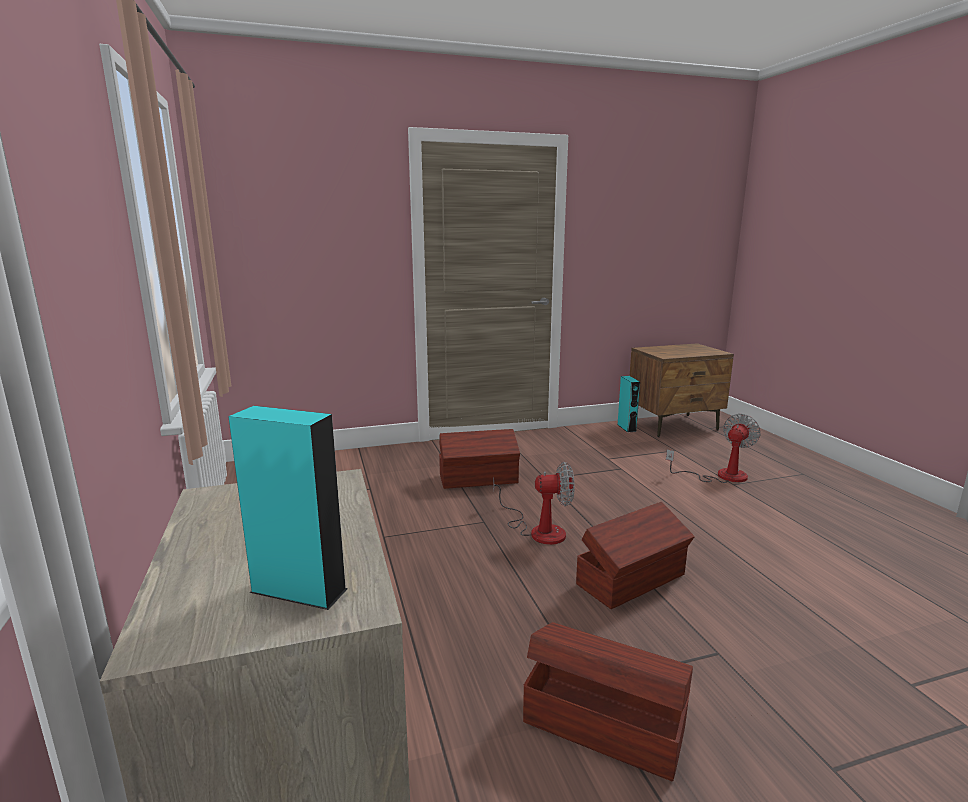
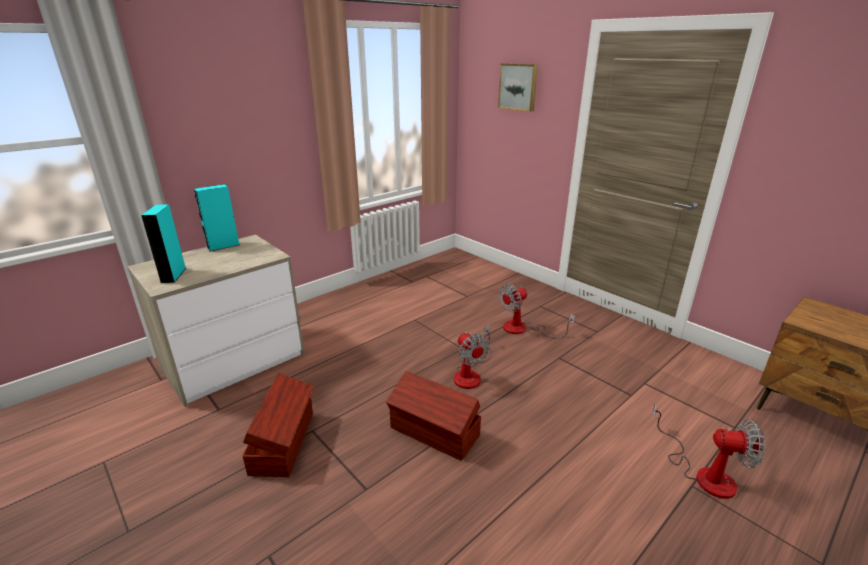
camera: 65 degrees right, 10 degrees up
(315, 204) = (518, 87): none -> picture
(479, 479) = (523, 329): brown storage box -> fan
(626, 428) = (749, 381): turquoise speaker -> turquoise speaker (223, 246)

